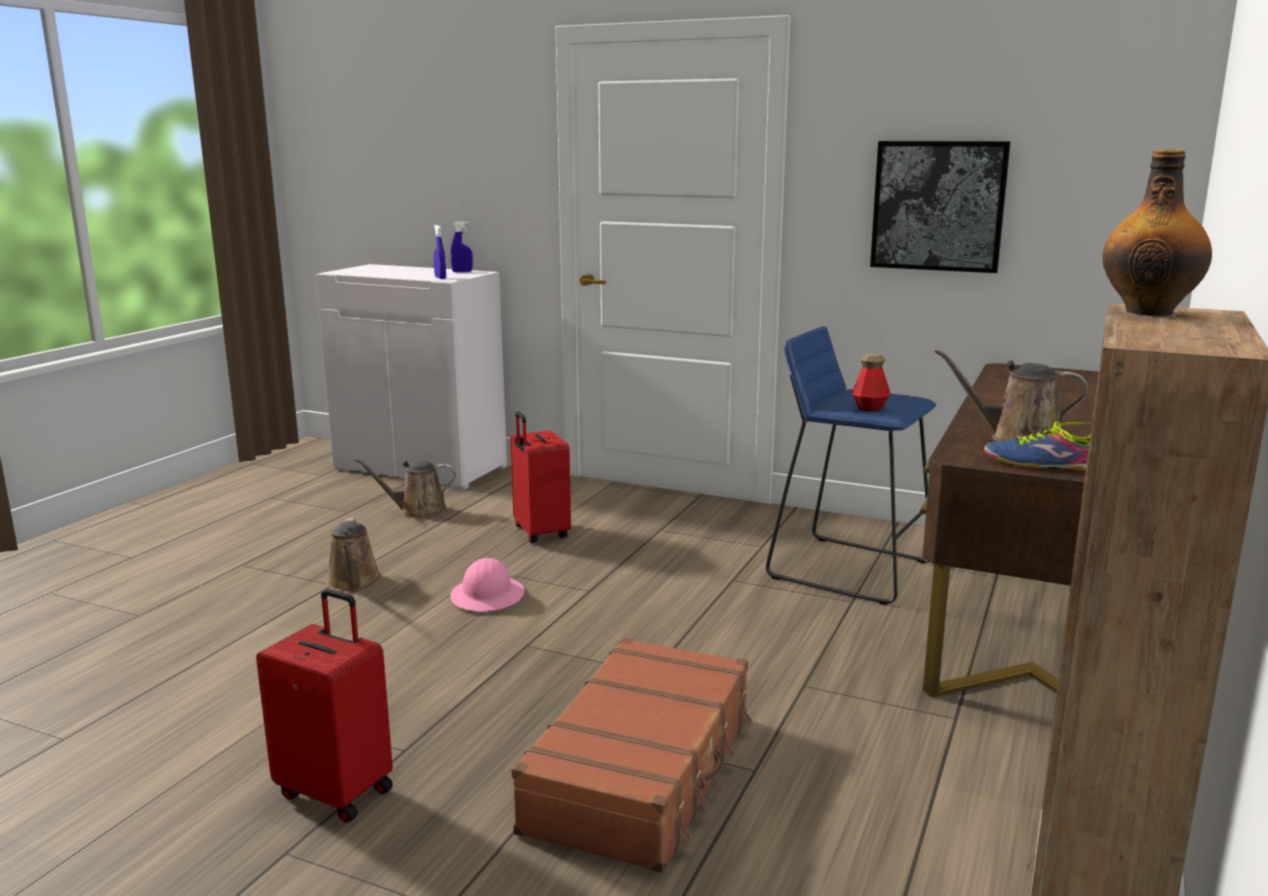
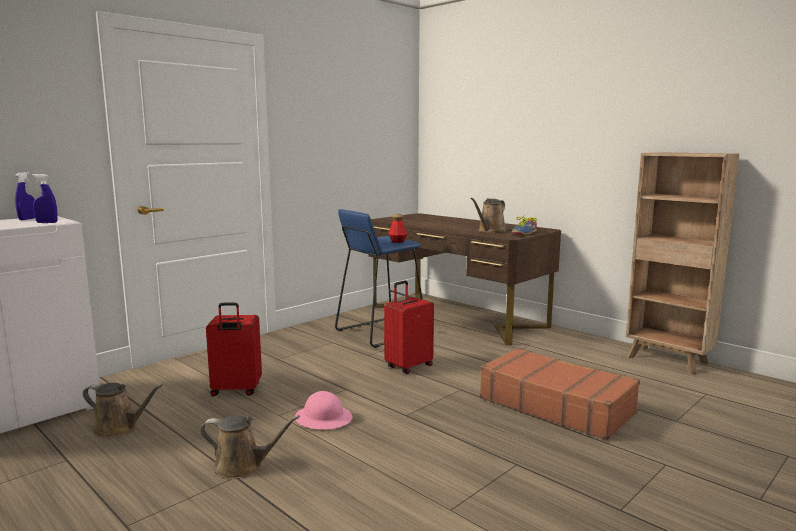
camera: 70 degrees left, 5 degrees down
(337, 791) = (557, 489): red suitcase -> red suitcase (408, 366)
(418, 511) = (119, 428): brown watering can -> brown watering can turned 90 degrees counterclockwise
(938, 206) = (338, 145): picture -> none
(1149, 312) = (661, 152): bottle -> none

